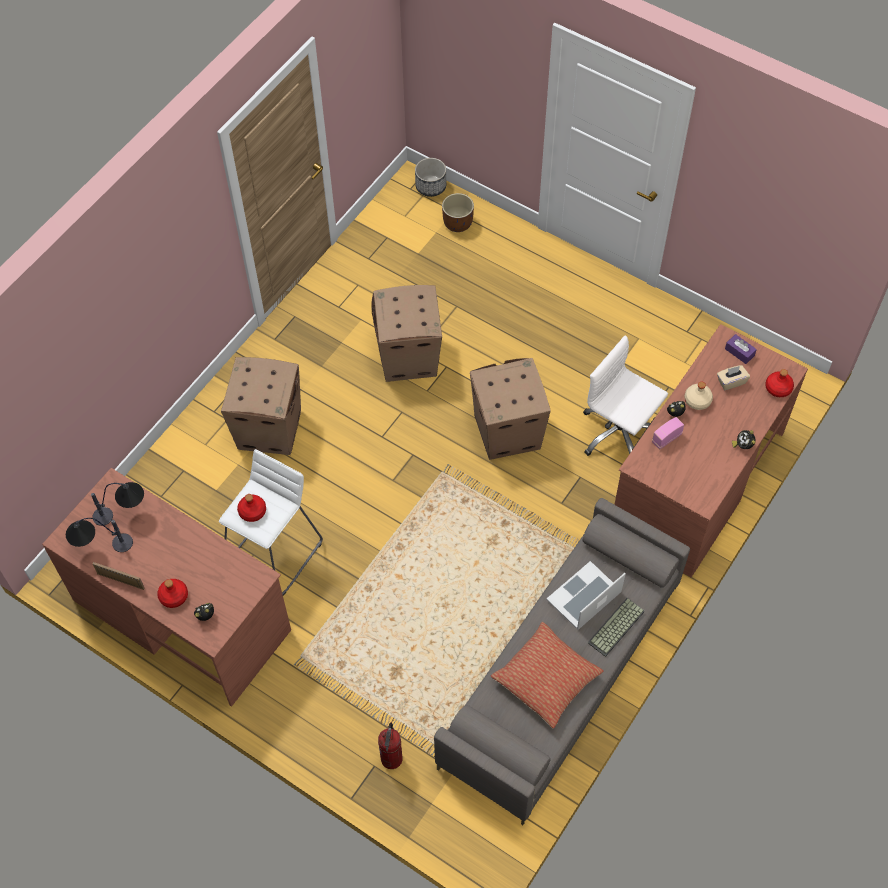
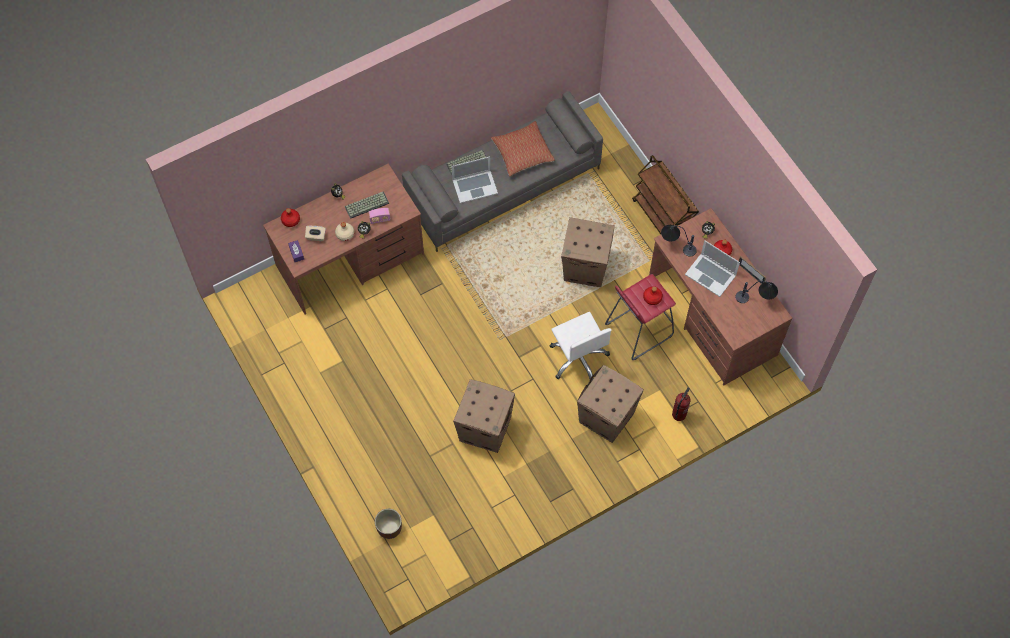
camera: 155 degrees left, 5 degrees up
(124, 513) = (735, 315): table lamp -> table lamp (676, 246)
(178, 555) = (710, 274): none -> laptop
(275, 553) = (638, 330): white stool -> red stool
(306, 729) = (663, 219): none -> brown cart
(392, 759) = (621, 184): fire extinguisher -> fire extinguisher (678, 414)
(431, 186) = (390, 573): planter -> none
(506, 432) = (450, 345): cardboard box -> cardboard box (586, 267)
(619, 434) = (377, 311): white office chair -> white office chair (578, 358)
(697, 450) = (367, 204): none -> keyboard

